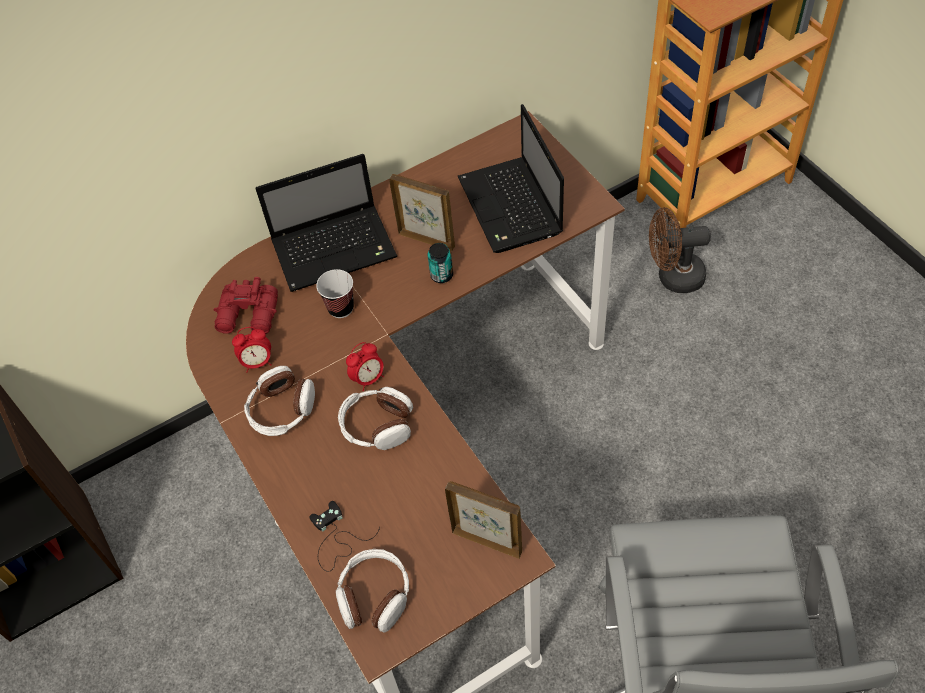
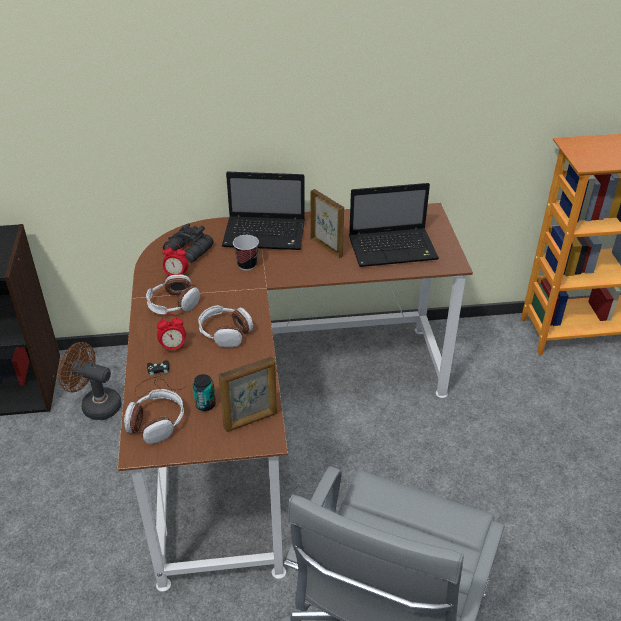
camera: 20 degrees right, 15 degrees down
(249, 316) = (189, 251): red binoculars -> black binoculars
(368, 379) = (237, 306): alarm clock -> alarm clock (173, 348)
(441, 275) = (323, 269): can -> can (205, 404)
(487, 541) = (251, 421): picture frame -> picture frame turned 105 degrees clockwise
(511, 208) = (394, 248): laptop -> laptop turned 105 degrees counterclockwise
(673, 277) = (522, 373): brown fan -> brown fan (96, 405)

